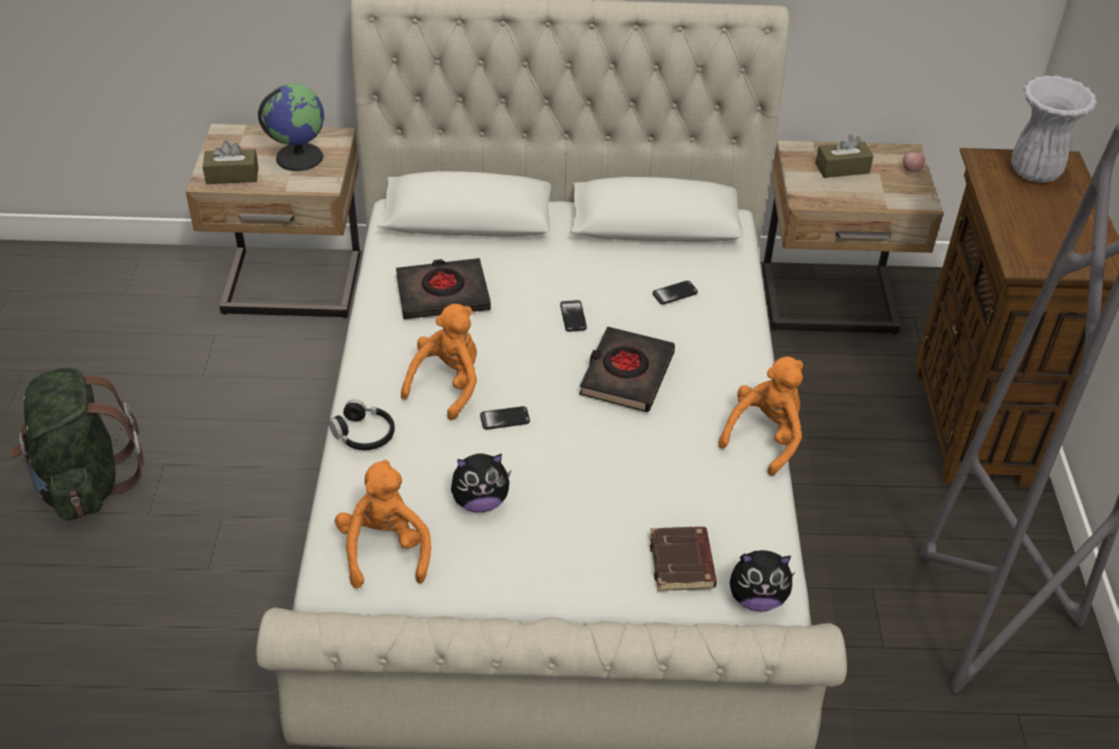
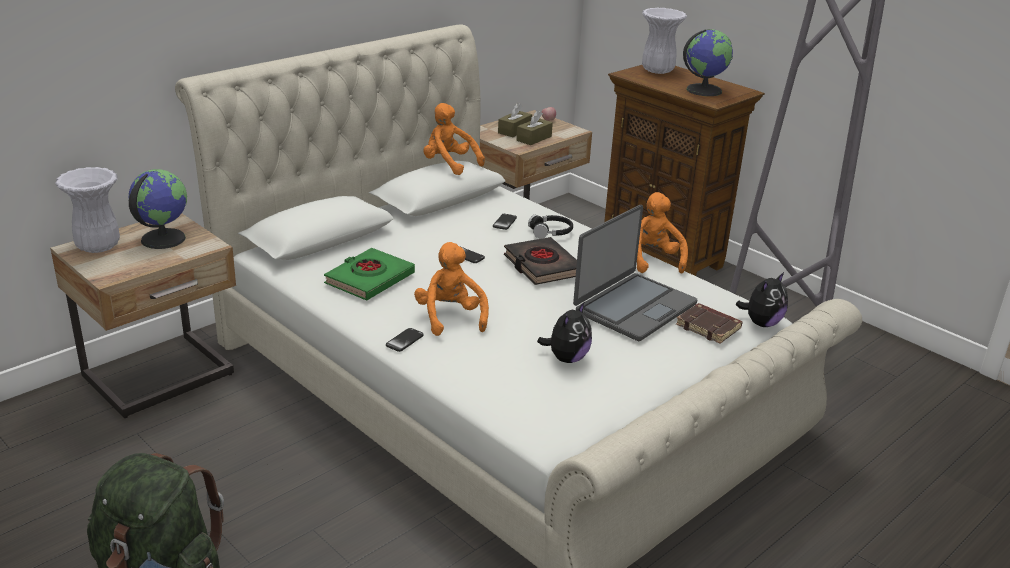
camera: 45 degrees left, 15 degrees down
(232, 175) = (124, 267): brown tissue box -> brown tissue box (534, 138)
(243, 140) = (98, 246): none -> white vase
(364, 434) = (442, 365): black headphones -> black headphones (551, 232)
(385, 549) = (553, 410): orange plush toy -> orange plush toy (449, 164)
(443, 294) = (369, 279): black book -> green book
(505, 419) = (514, 315): phone -> phone (404, 340)
(641, 486) = (634, 307): none -> laptop
(1039, 236) = (703, 90): none -> globe

